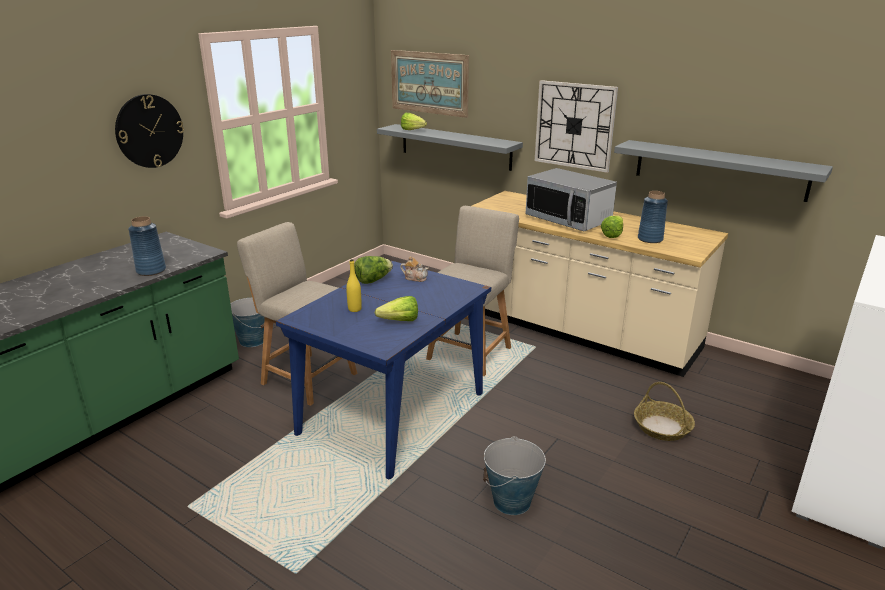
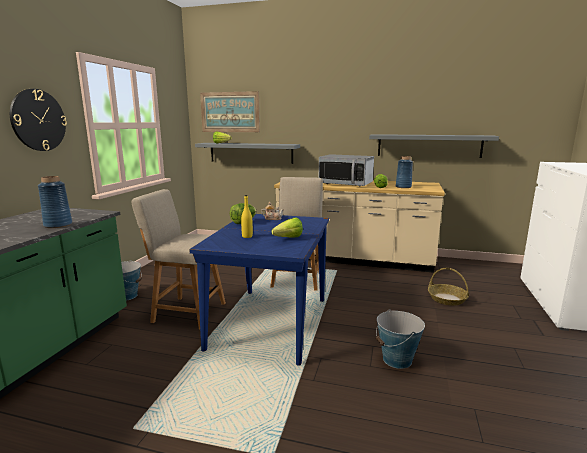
camera: 20 degrees left, 10 degrees down
(574, 125) = (335, 129): wall clock -> none

